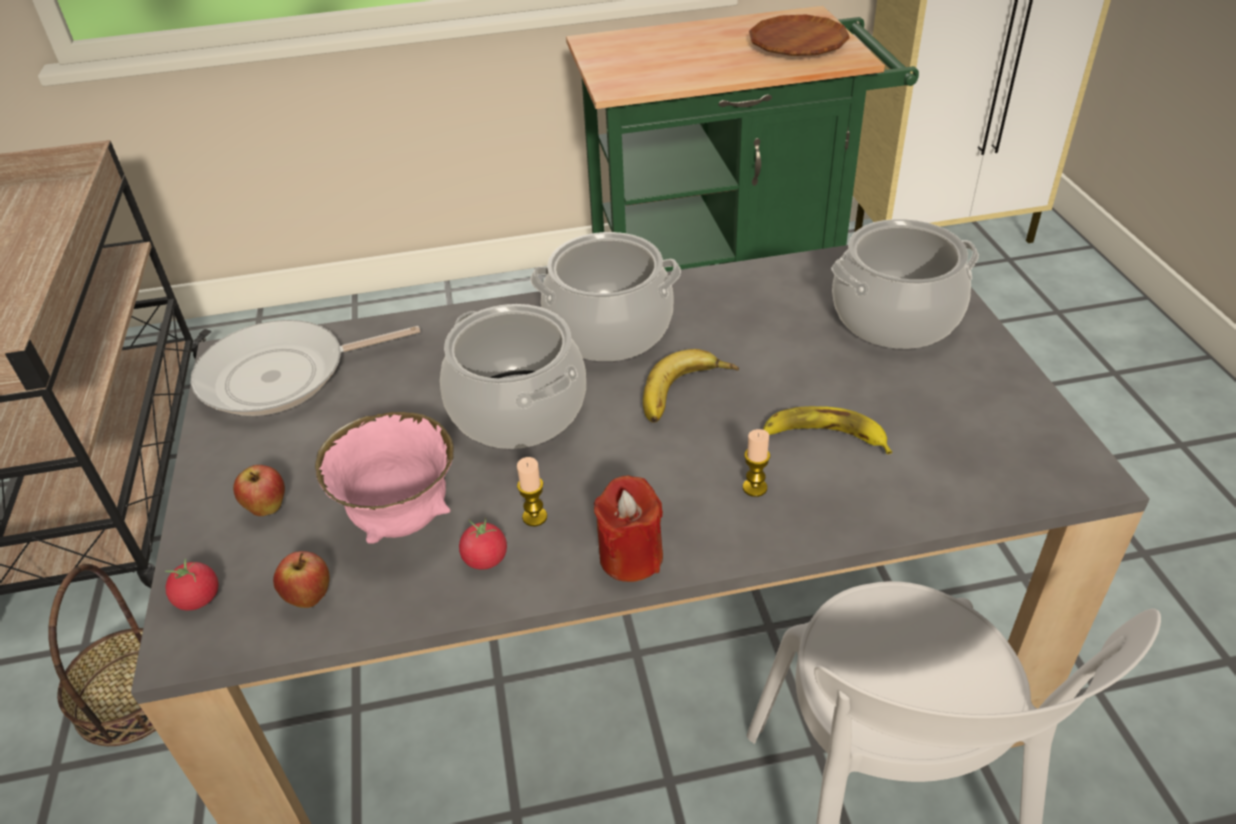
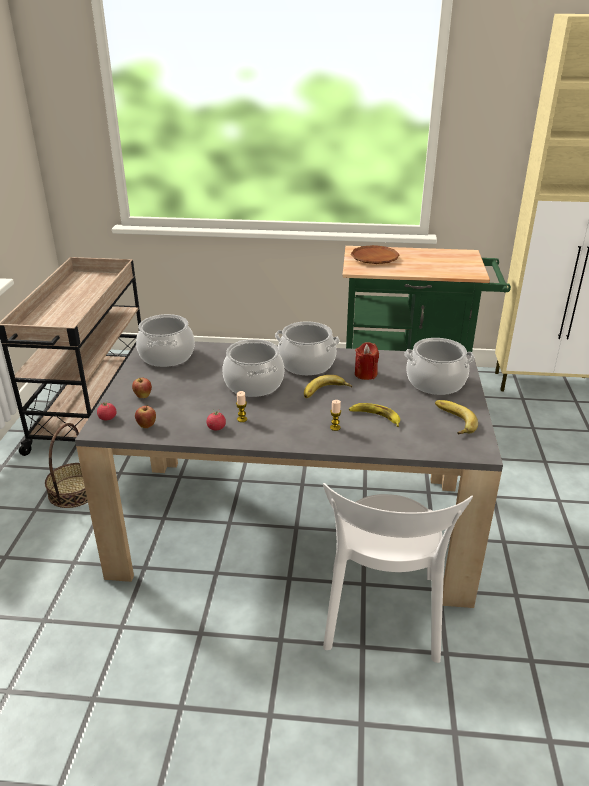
camera: 15 degrees right, 10 degrees down
(283, 376) = (167, 356): frying pan -> cooking pot
(402, 519) = (191, 410): pink bowl -> none
(631, 557) = (272, 439): red candle -> red candle (365, 374)
(798, 43) = (453, 264): brown plate -> brown plate (374, 258)
(983, 408) = (452, 421): none -> banana

